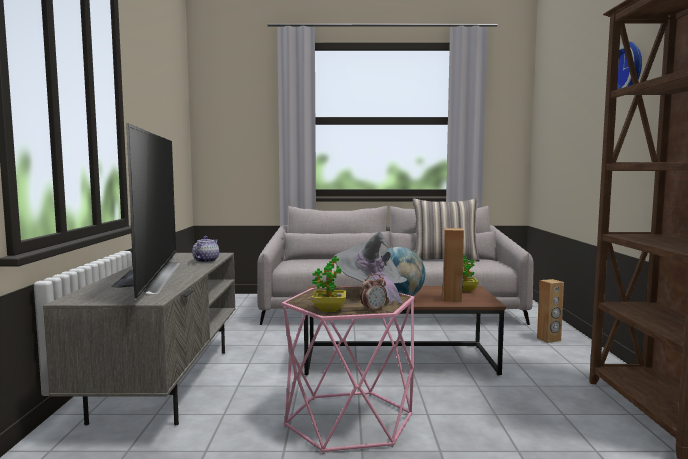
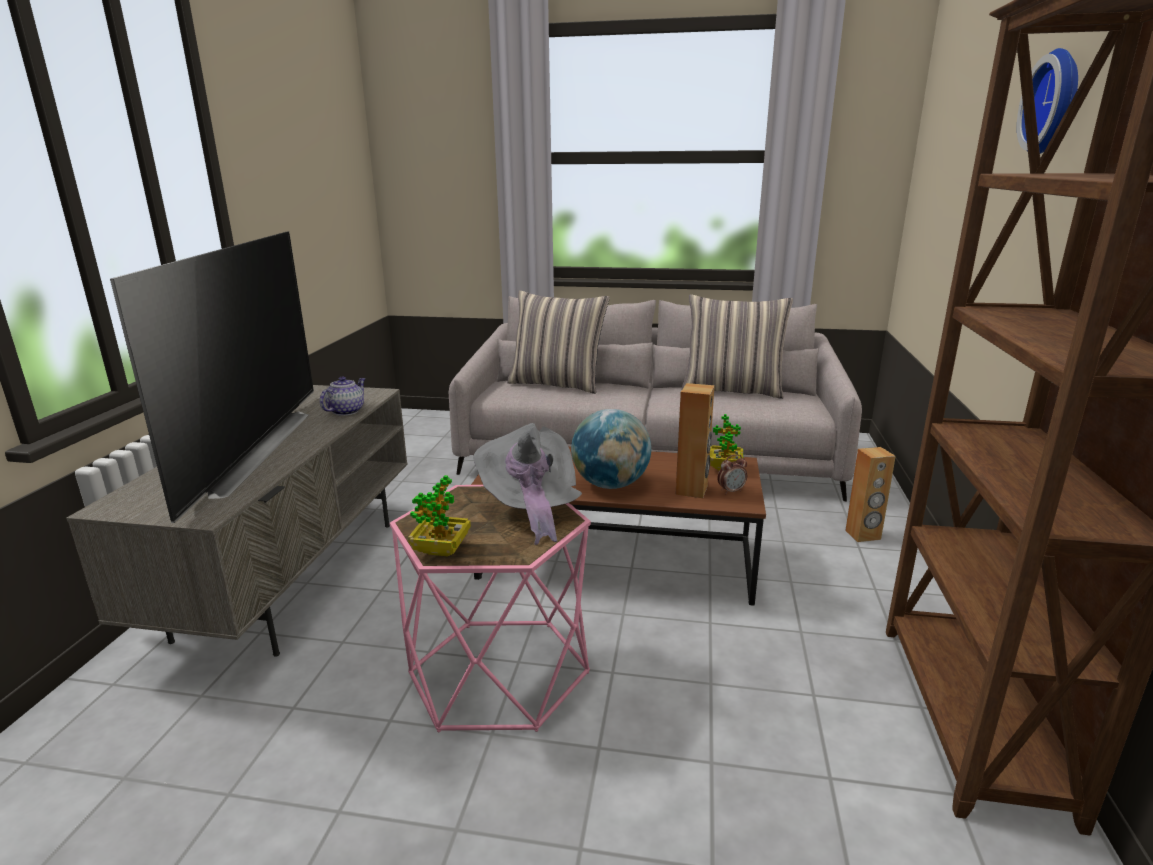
camera: 10 degrees right, 15 degrees up
(328, 260) = (557, 384): none -> pillow
(373, 310) = (503, 557): alarm clock -> alarm clock (731, 491)

